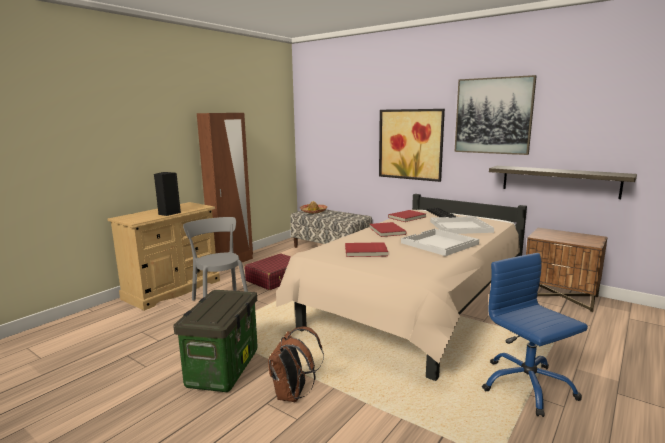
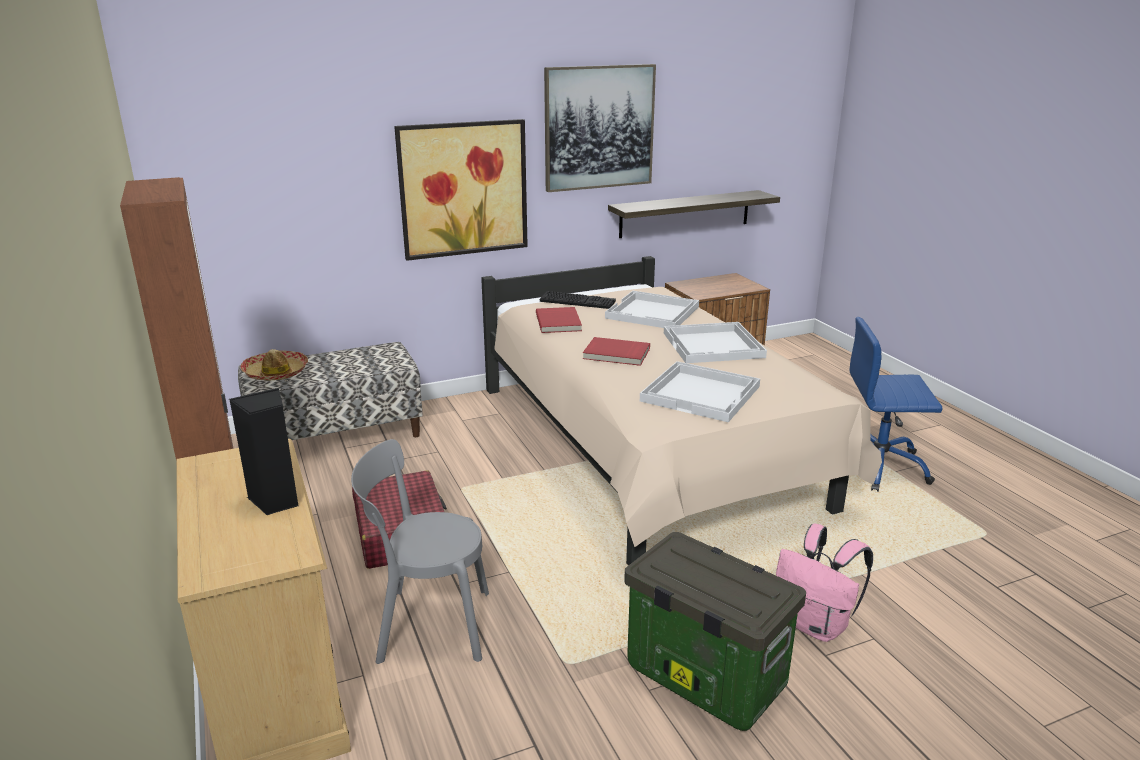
camera: 60 degrees left, 10 degrees up
(293, 395) = (817, 626): brown backpack -> pink backpack
(366, 252) = (702, 393): red book -> white tray

